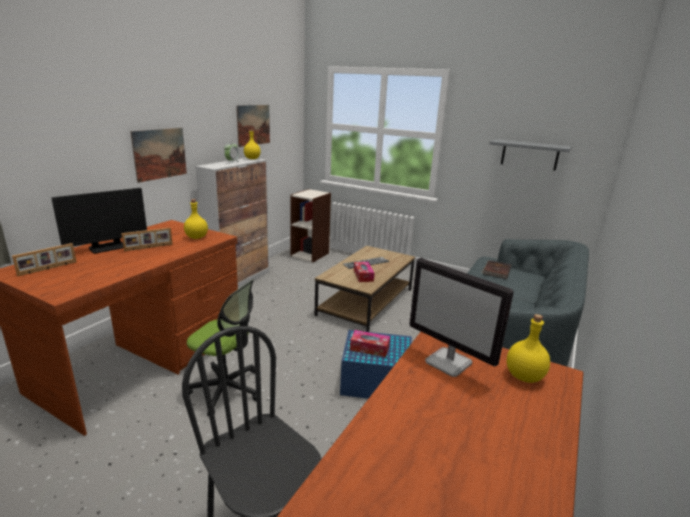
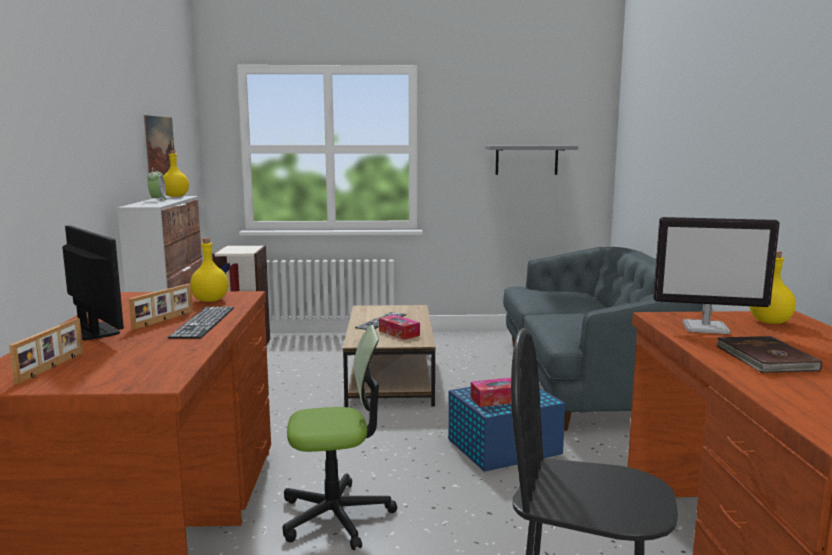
camera: 30 degrees left, 10 degrees down
(107, 247) = (93, 331): monitor -> monitor turned 60 degrees counterclockwise
(160, 154) = (79, 186): picture -> none
(161, 254) = (203, 322): none -> keyboard
(496, 271) = (544, 294): brown book -> brown book (765, 359)

